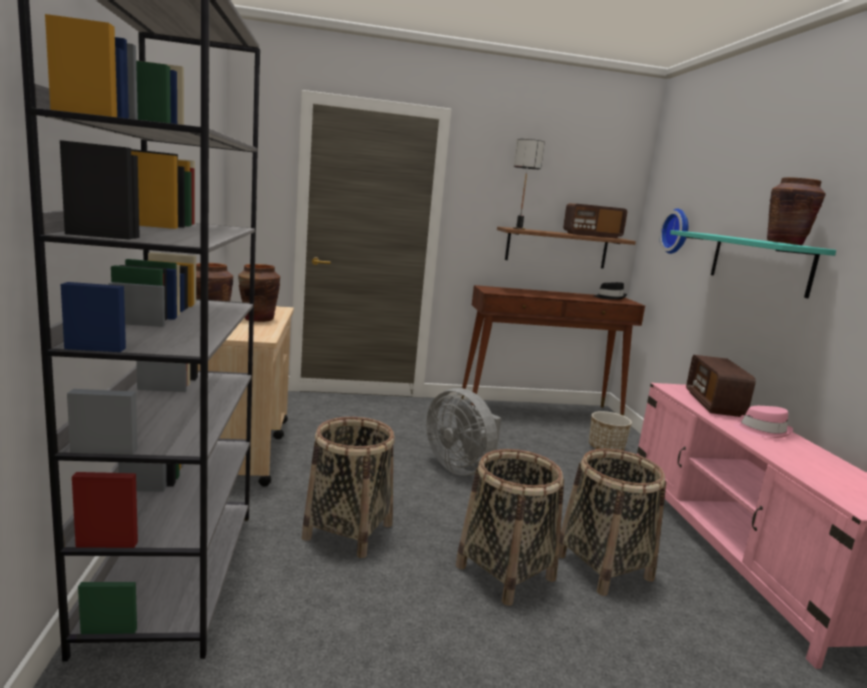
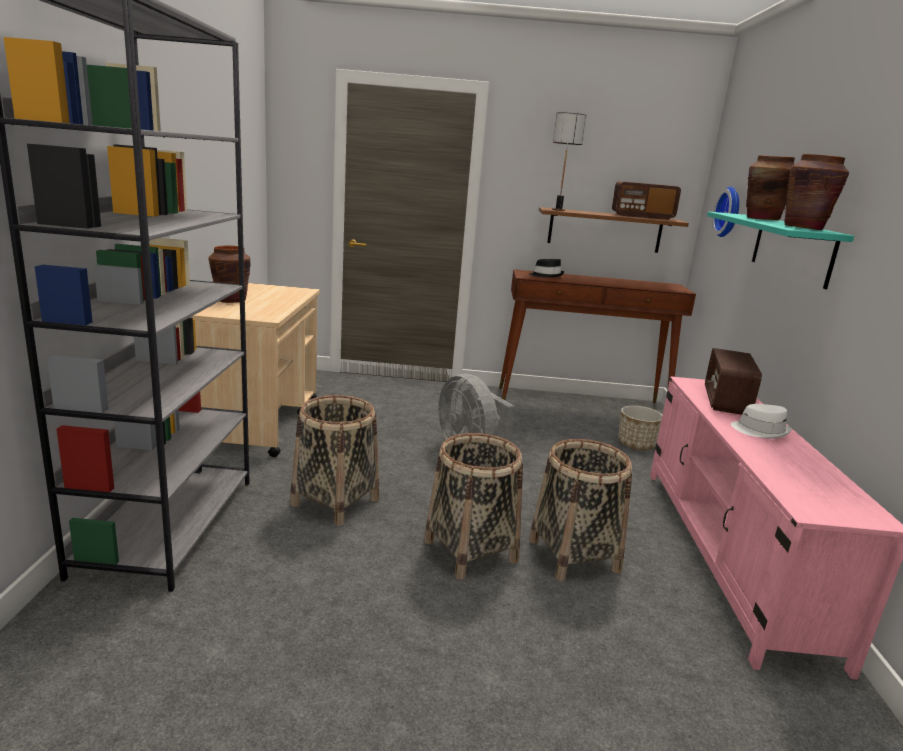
camera: 10 degrees right, 5 degrees up
(258, 319) = (277, 300): brown vase -> brown vase (762, 219)
(609, 298) = (660, 285): black hat -> black hat (546, 275)
(762, 431) = (760, 431): pink hat -> white hat

